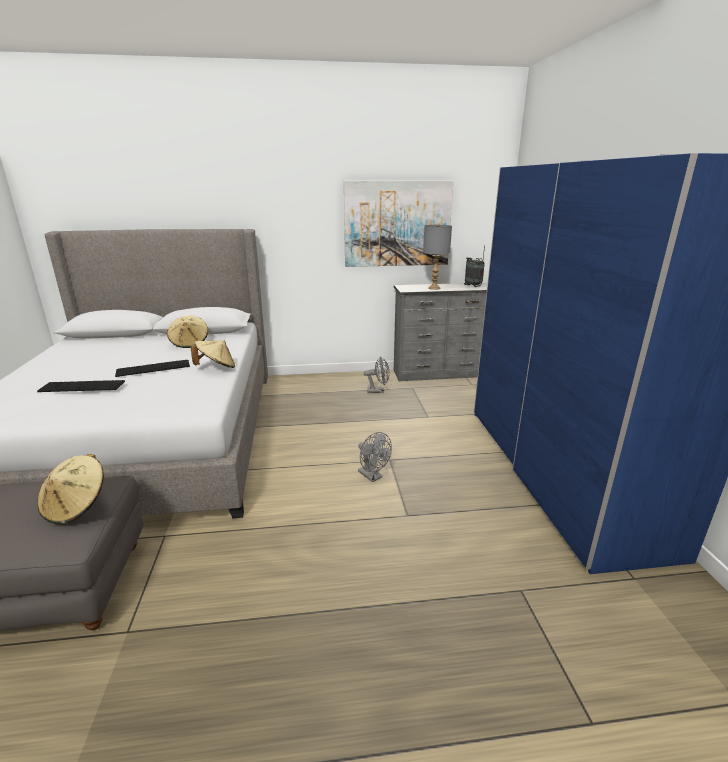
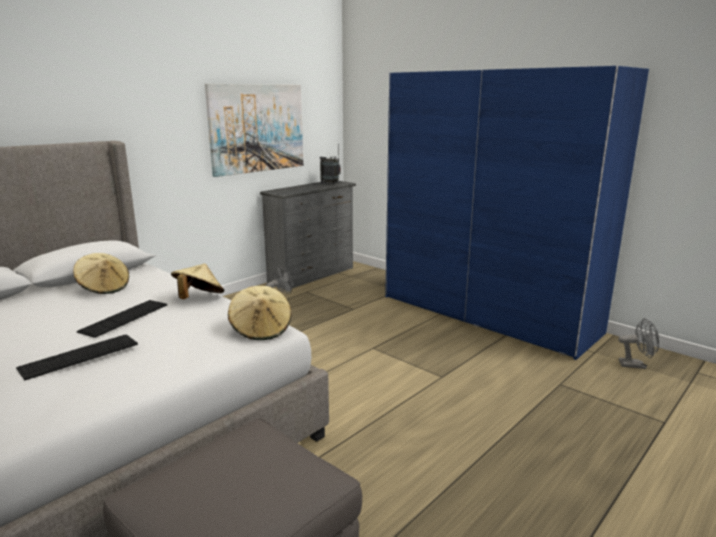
camera: 40 degrees left, 5 degrees down
(77, 506) = (281, 449): beige hat -> beige hat (261, 330)
(373, 476) = (379, 363): grey fan -> grey fan (636, 365)
(434, 288) = (303, 189): grey table lamp -> none

